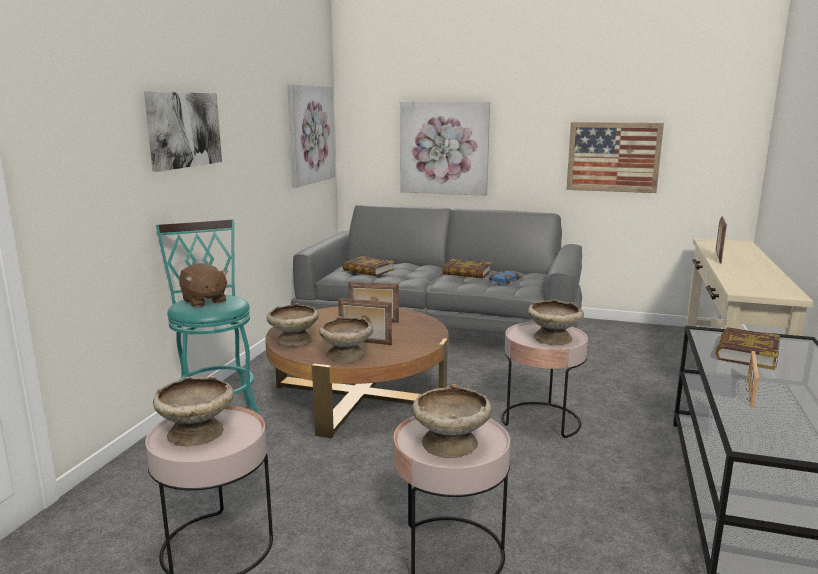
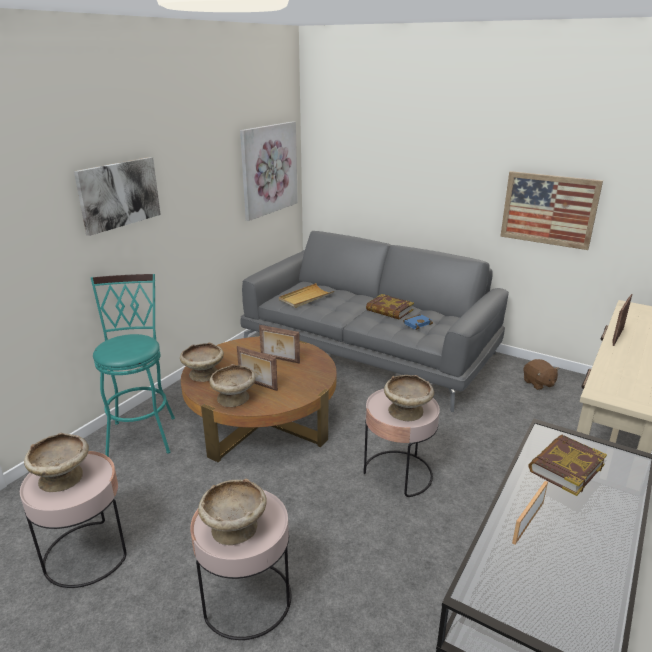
camera: 15 degrees right, 10 degrees up
(204, 301) = (122, 344): brown plush toy -> brown plush toy (538, 383)
(368, 270) = (306, 297): book -> beige tray
(444, 148) = (392, 185): picture -> none

